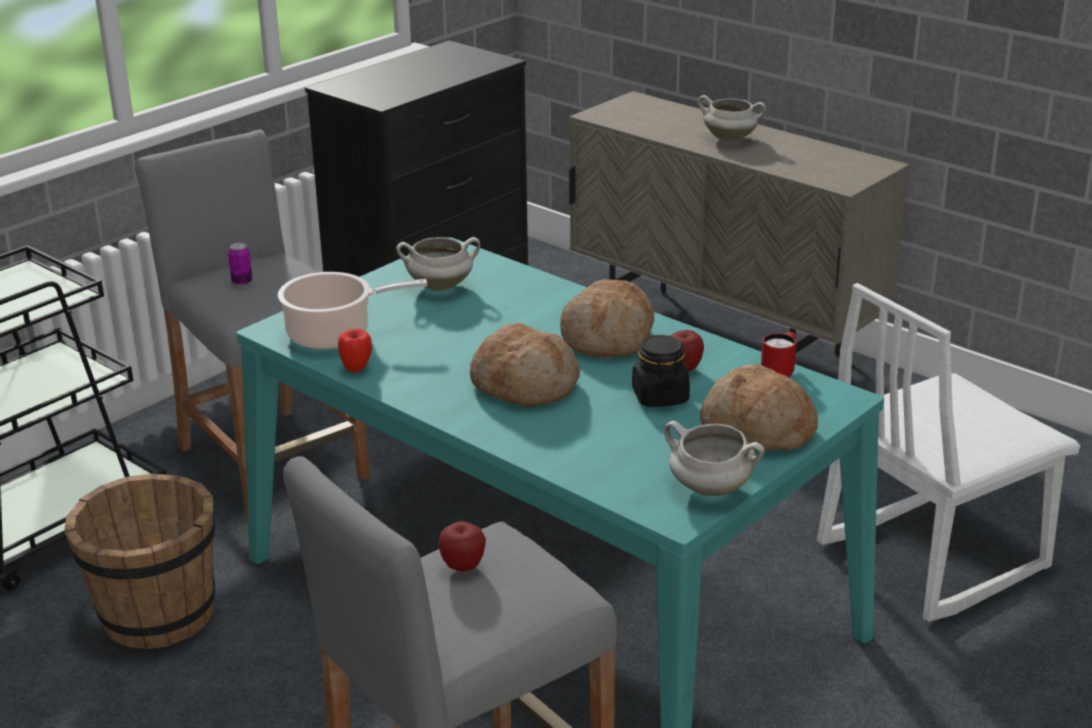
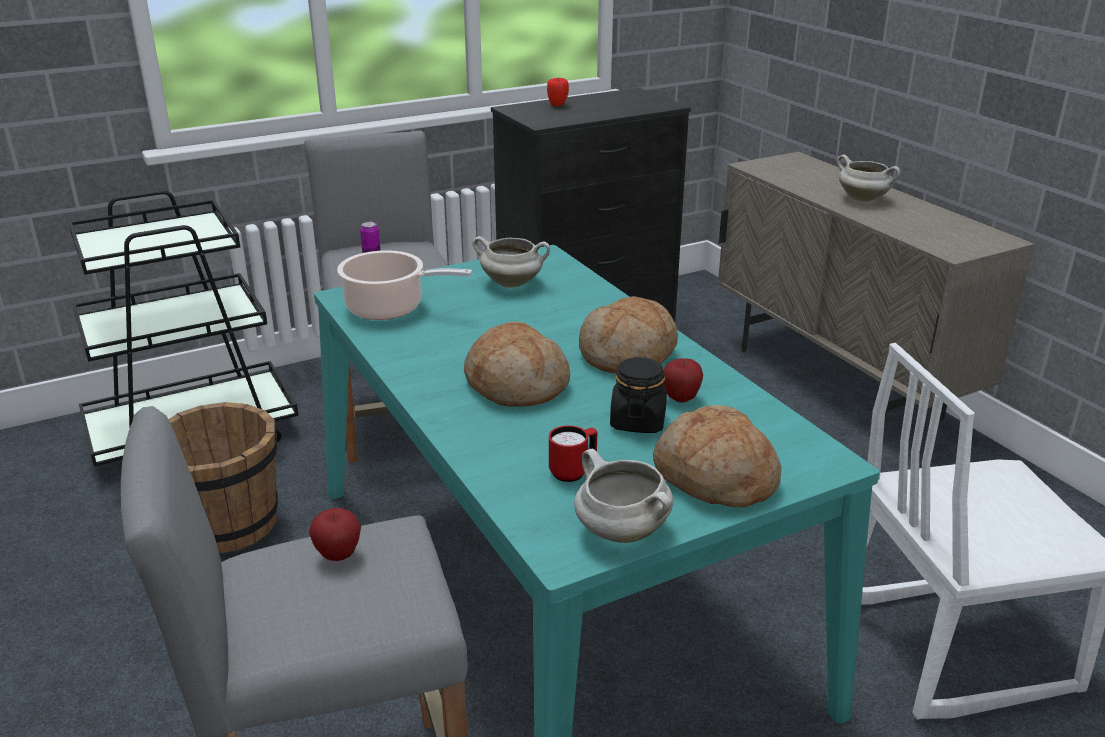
camera: 20 degrees right, 0 degrees up
(356, 369) = (382, 341): apple -> apple (557, 105)
(779, 372) = (778, 421): red mug -> red mug (573, 471)

